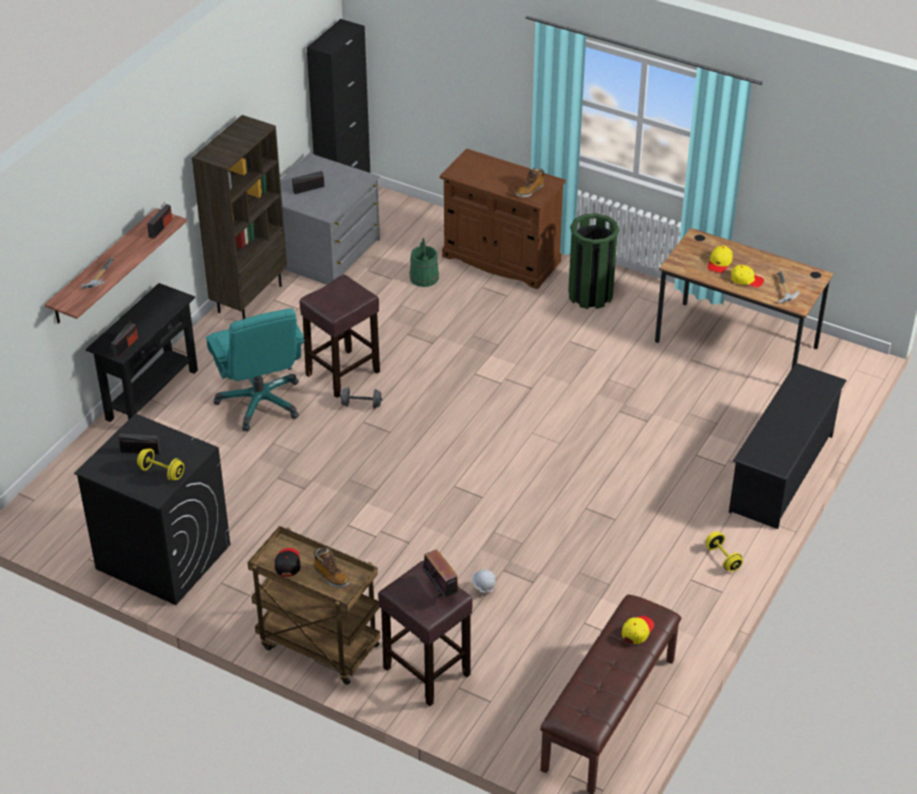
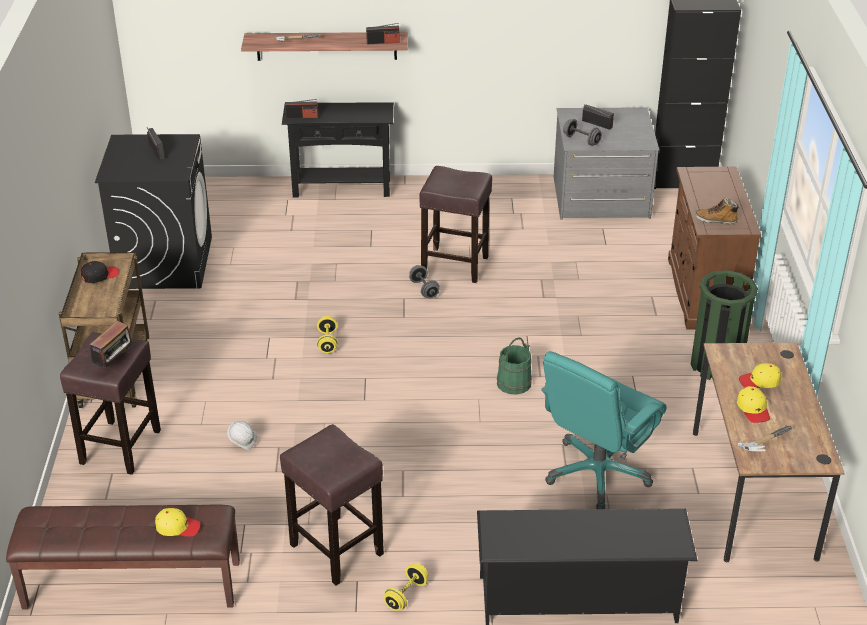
camera: 60 degrees right, 5 degrees down
(161, 472) = (138, 168): yellow dumbbell -> yellow dumbbell (327, 342)
(249, 298) = (500, 186): brown bookcase -> none
(260, 402) = (380, 239): turquoise office chair -> turquoise office chair (597, 473)
(326, 207) = (581, 140): none -> grey dumbbell
(331, 576) = (98, 302): boot -> none
(424, 277) = (627, 260): green bucket -> green bucket (514, 383)
(648, 579) = (335, 549): none -> brown stool

